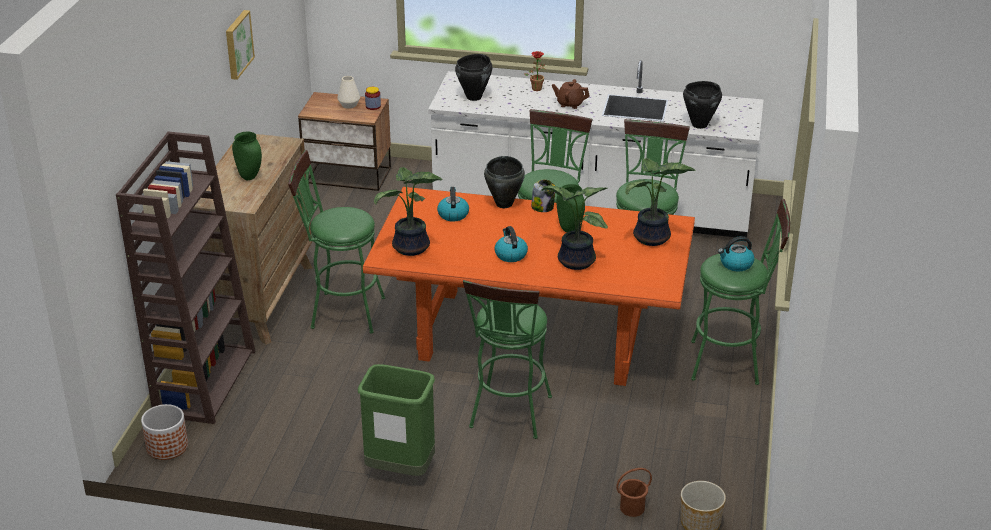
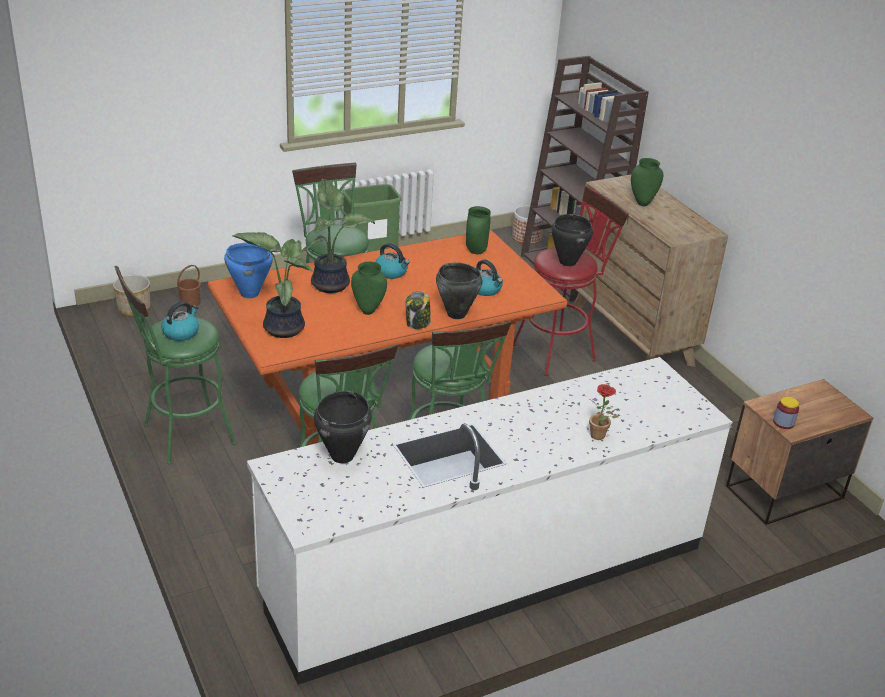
camera: 140 degrees right, 0 degrees up
(237, 44) = (773, 167): picture -> none
(341, 312) = (559, 350): green stool -> red stool
(349, 105) = (807, 413): white vase -> none
(411, 249) = (475, 251): potted plant -> green vase
(474, 97) = (641, 392): black cooking pot -> black cooking pot (567, 262)
(570, 104) = (529, 426): brown teapot -> none
(653, 277) = (249, 293): none -> blue cooking pot

